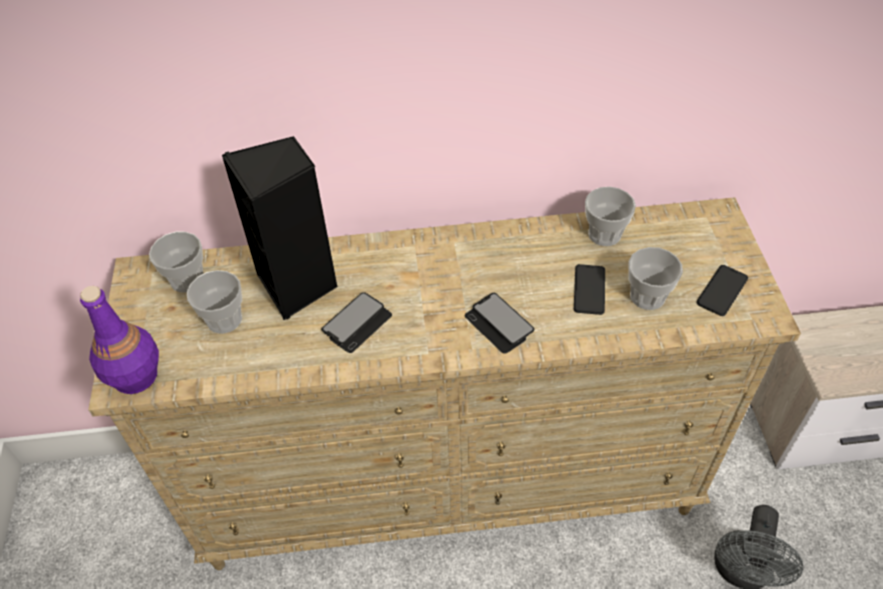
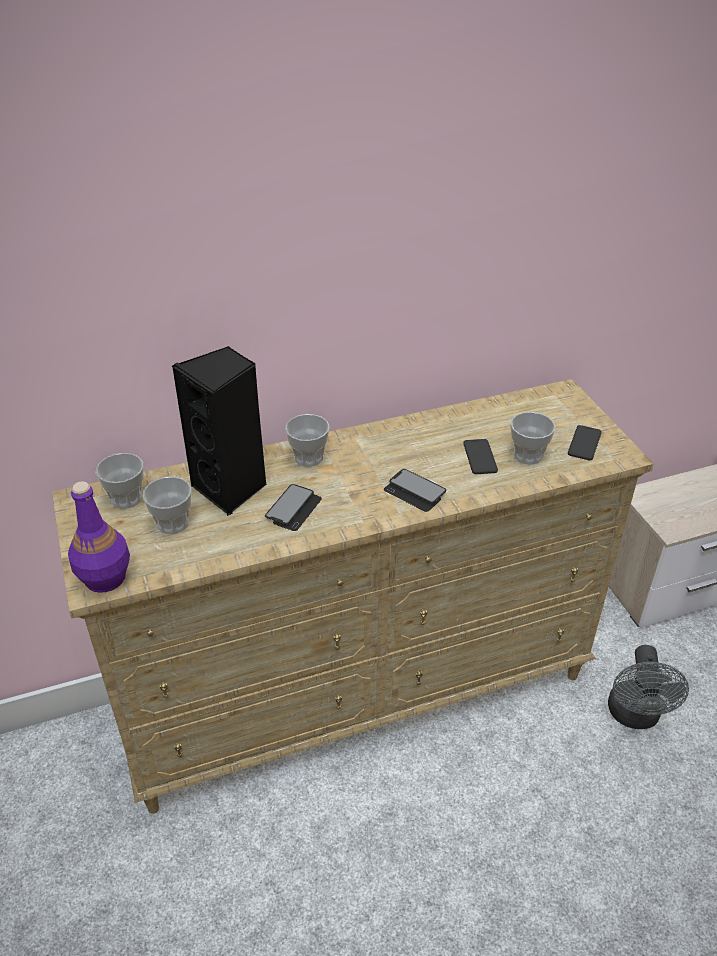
camera: 15 degrees left, 10 degrees down
(604, 234) = (478, 417): cup -> cup (308, 457)

